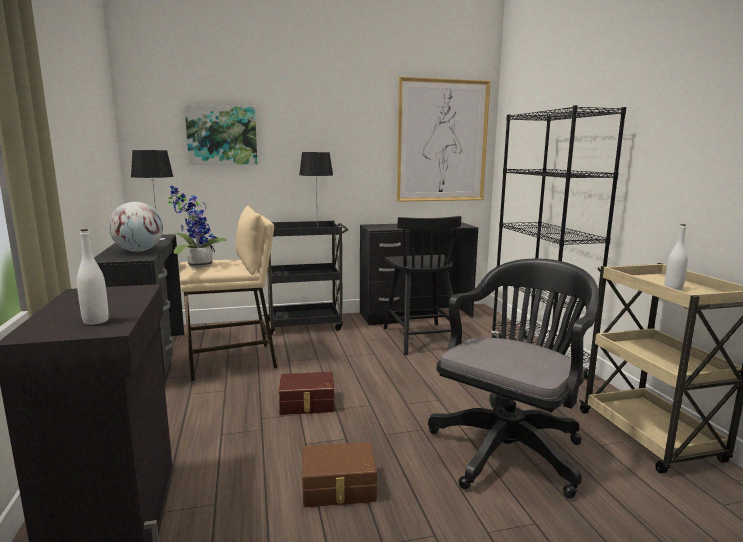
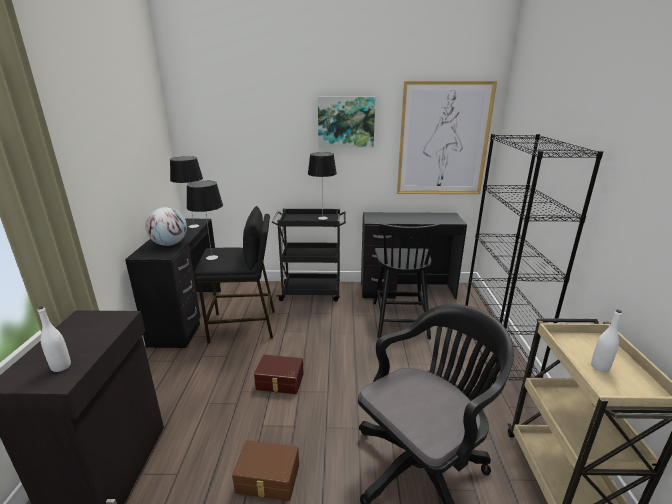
camera: 15 degrees right, 10 degrees up
(197, 266) = (212, 257): potted plant -> table lamp
(222, 136) = (248, 137): picture -> picture (346, 122)
(232, 362) = (243, 326): beige stool -> black stool

